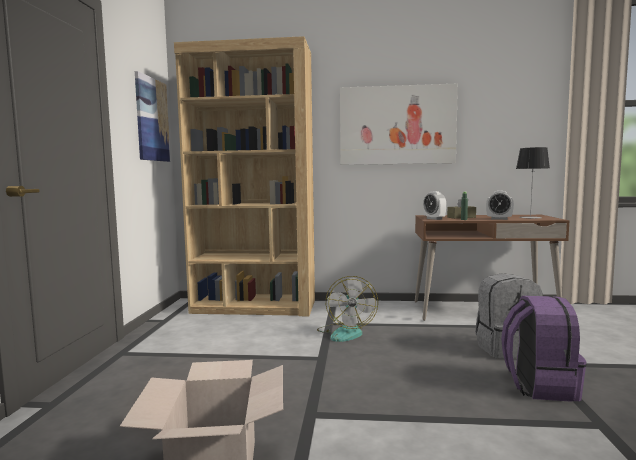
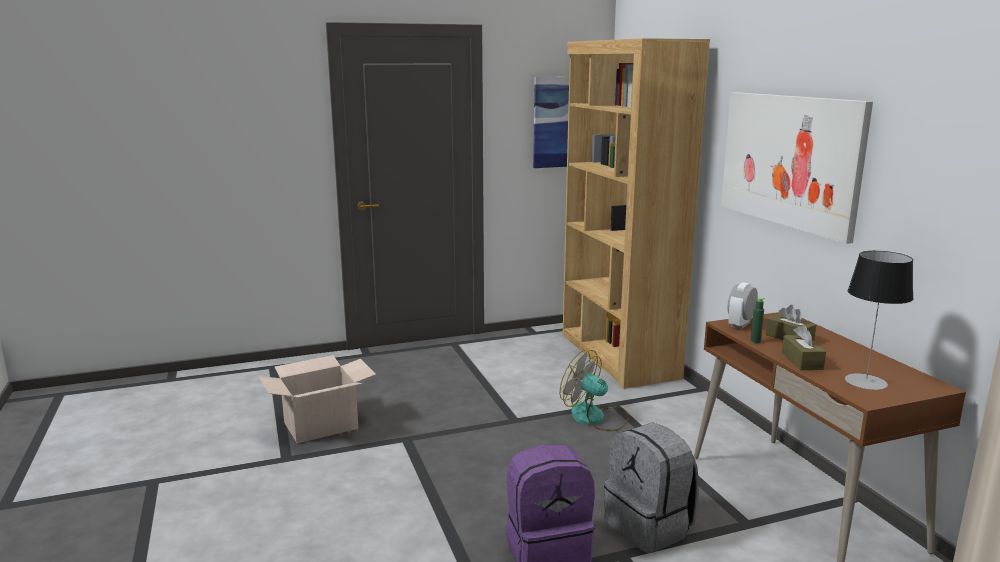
camera: 65 degrees right, 10 degrees up
(345, 332) = (595, 418): fan -> fan turned 60 degrees clockwise
(499, 219) = (802, 361): alarm clock -> brown tissue box

